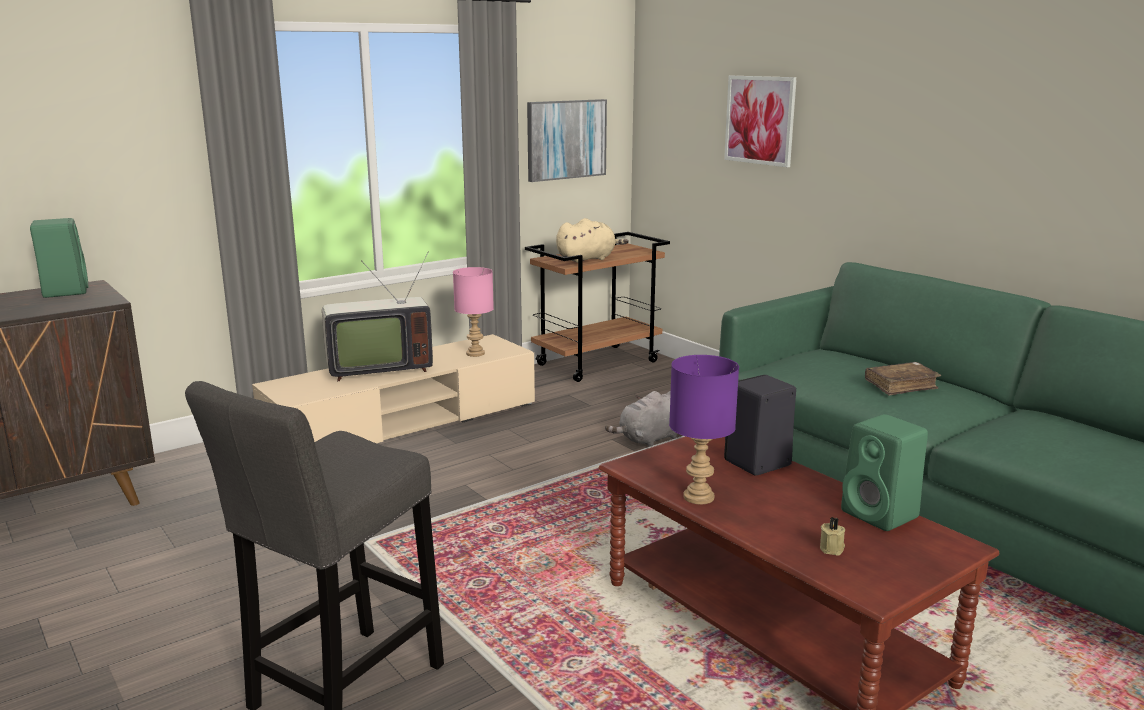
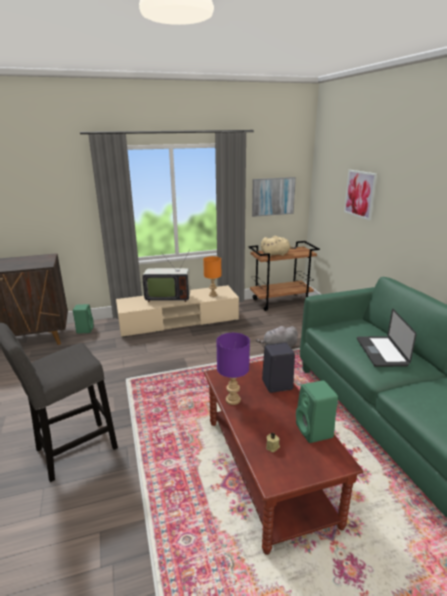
camera: 20 degrees right, 5 degrees up
(65, 291) = (38, 258): green speaker -> green speaker (85, 329)
(474, 354) = (212, 295): pink table lamp -> orange table lamp
(900, 386) = (381, 352): brown book -> laptop

